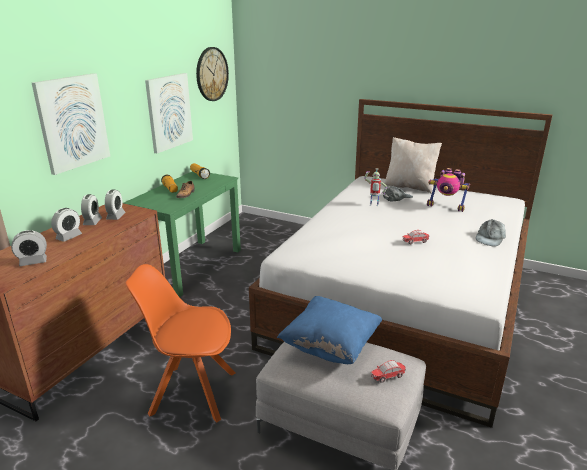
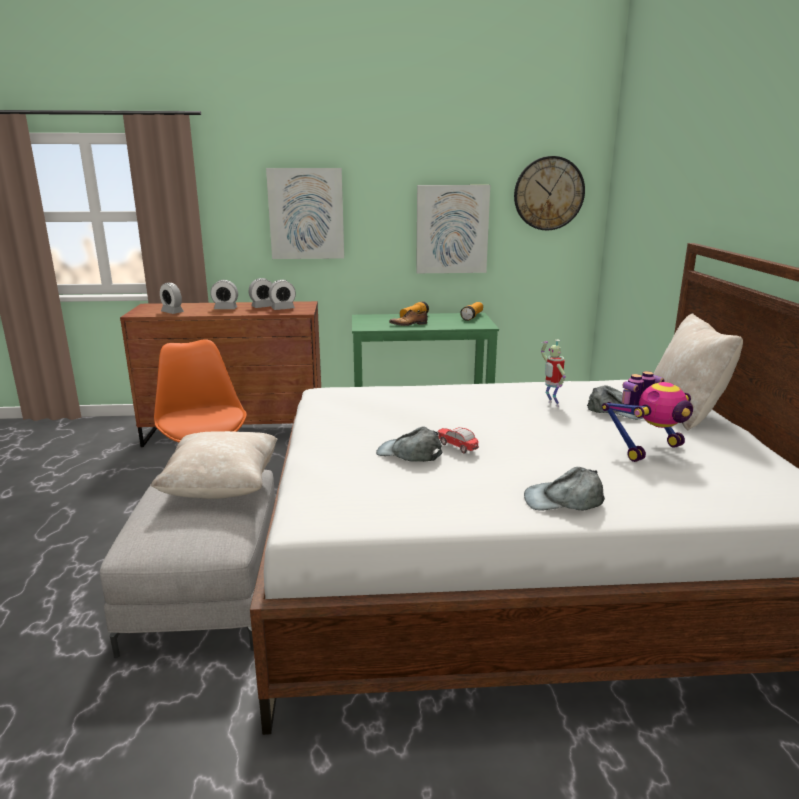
camera: 60 degrees right, 5 degrees down
(330, 346) = (222, 488): blue pillow -> beige pillow
(388, 377) = (176, 533): toy car -> none
(415, 255) = (409, 453): none -> grey cap
(446, 207) = (647, 449): toy robot -> toy robot turned 120 degrees counterclockwise

